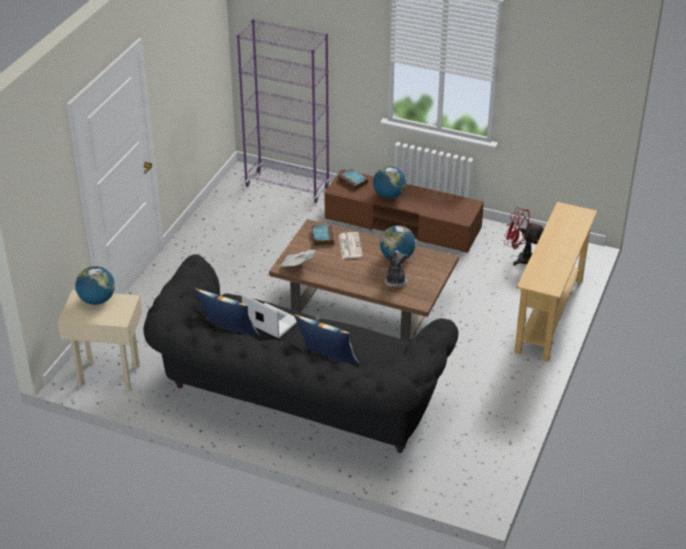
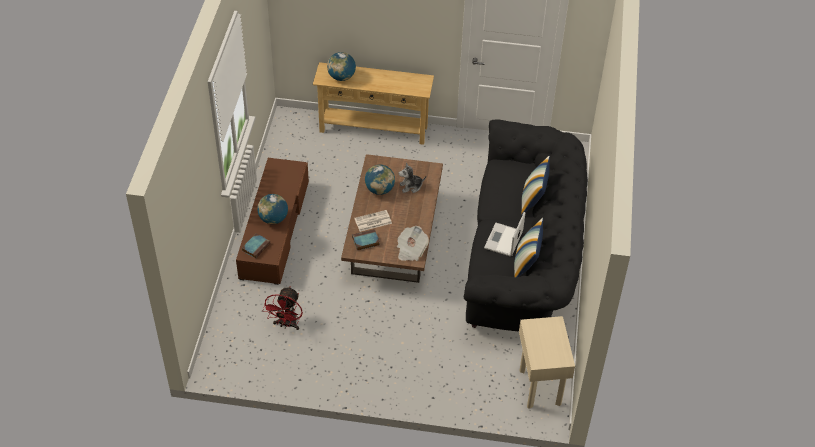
camera: 105 degrees left, 10 degrees up
(97, 300) = (538, 347): globe -> globe (341, 77)
(287, 186) = (231, 324): purple bookcase -> none
(521, 258) = (305, 150): red fan -> red fan (286, 324)

